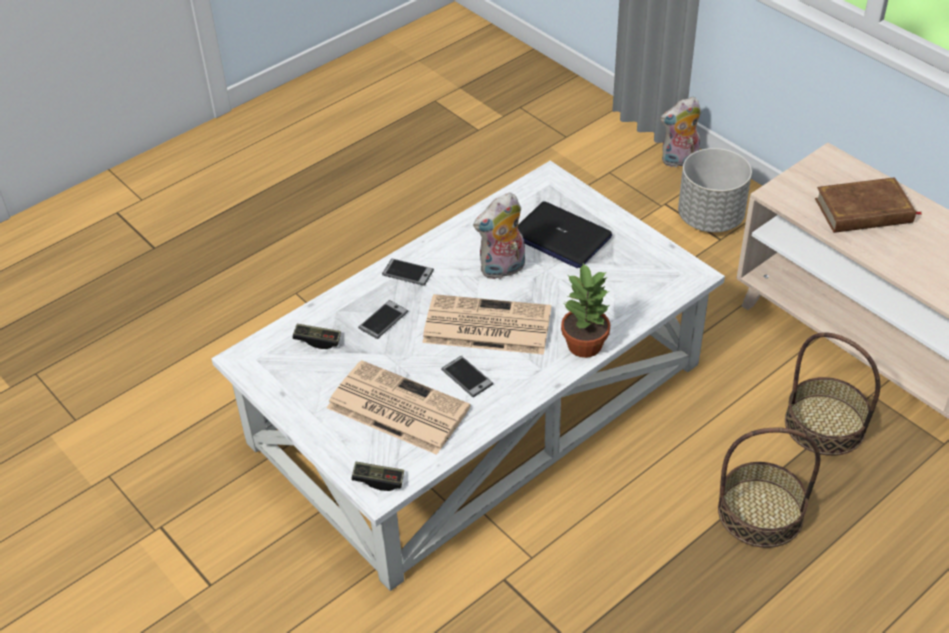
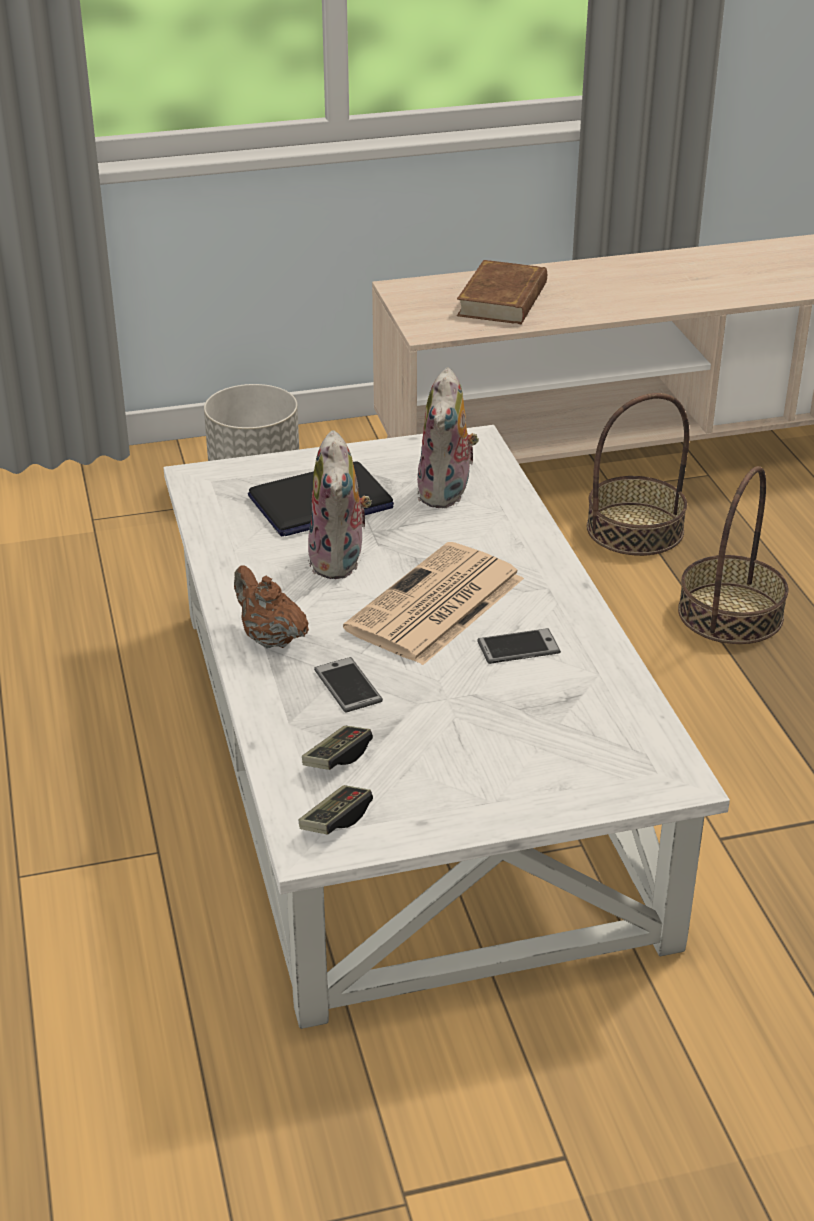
camera: 65 degrees left, 10 degrees down
(378, 480) = (659, 775): game controller -> game controller (336, 820)
(396, 408) = (531, 722): newspaper -> none
(407, 273) = (270, 638): phone -> brown teapot
(585, 344) = (531, 544): potted plant -> none
(679, 161) = (134, 466): plush toy -> plush toy (447, 494)

